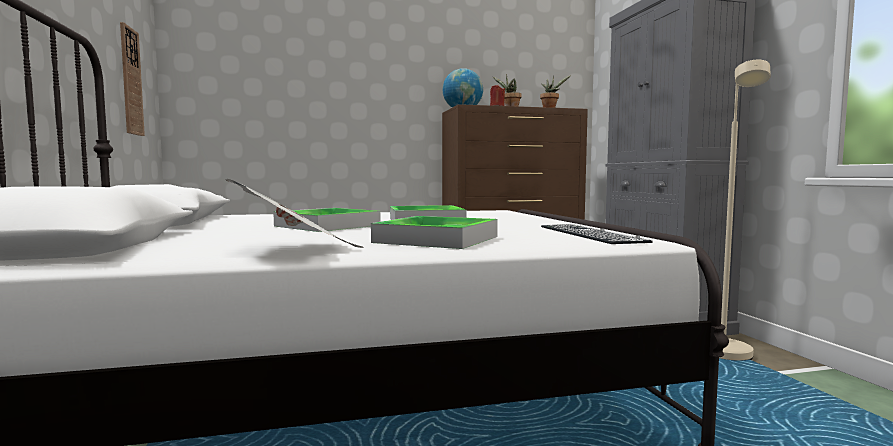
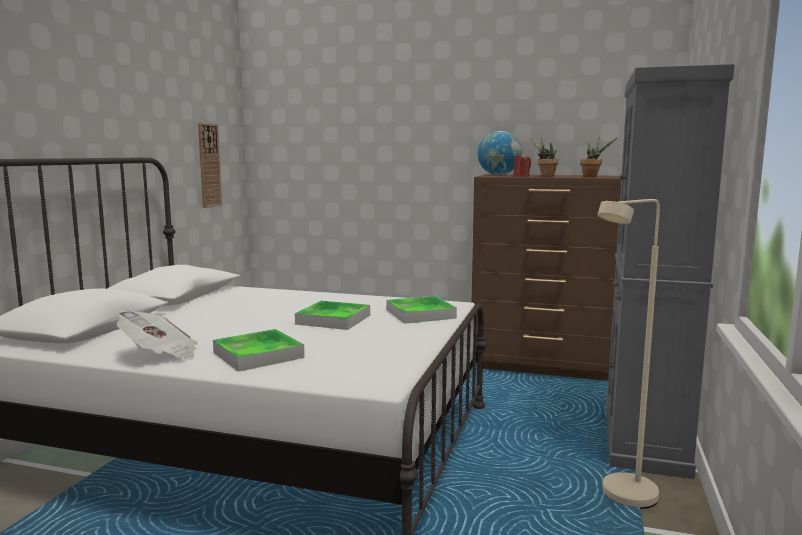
camera: 30 degrees right, 5 degrees up
(327, 225) = (251, 319): tray -> tray (420, 314)
(589, 234) = (377, 365): keyboard -> none

